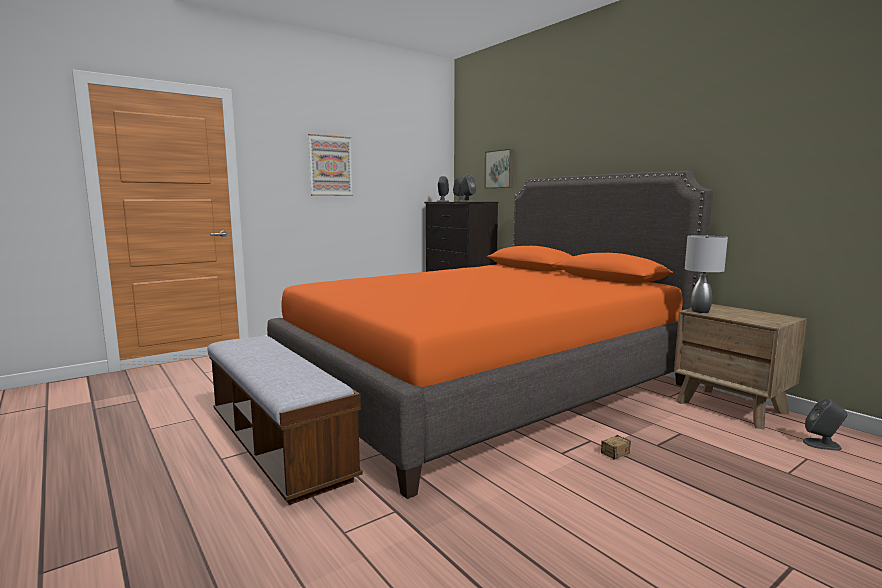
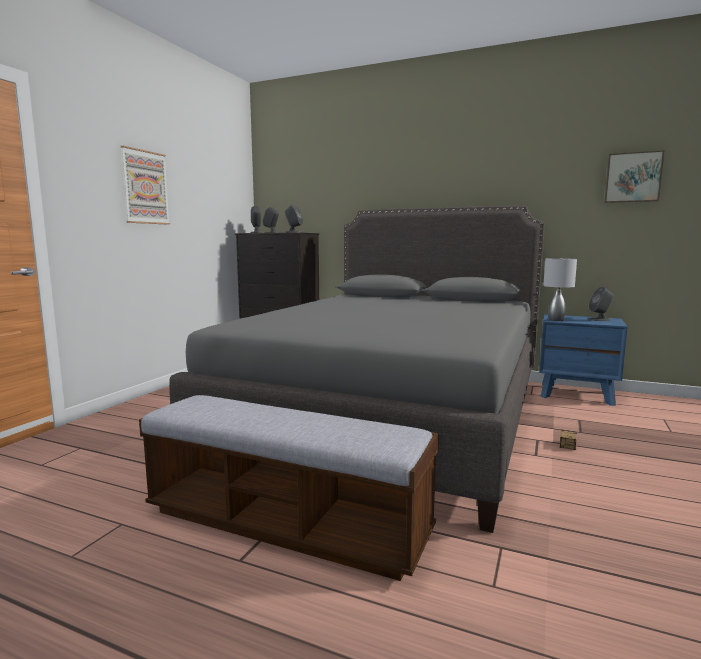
camera: 30 degrees left, 0 degrees up
(484, 386) = (392, 413): orange bed -> grey bed
(500, 169) = (317, 200): picture -> picture (633, 177)
(731, 407) = (576, 394): brown nightstand -> blue nightstand
(822, 444) = (656, 408): grey speaker -> grey speaker (599, 319)

